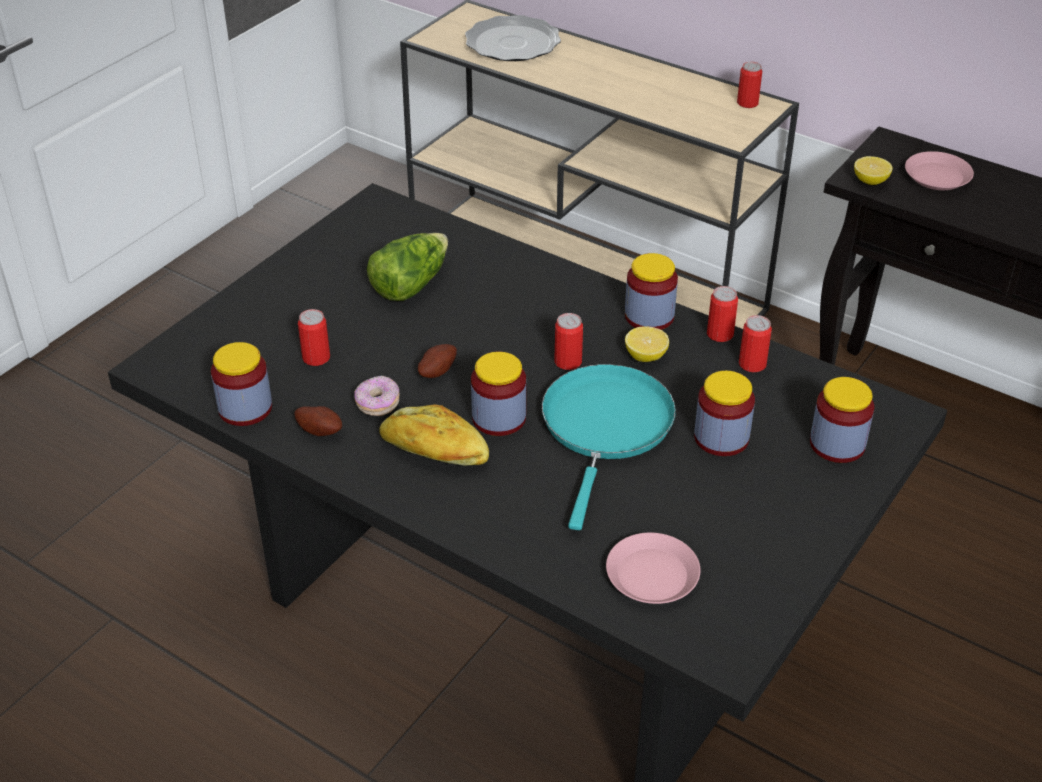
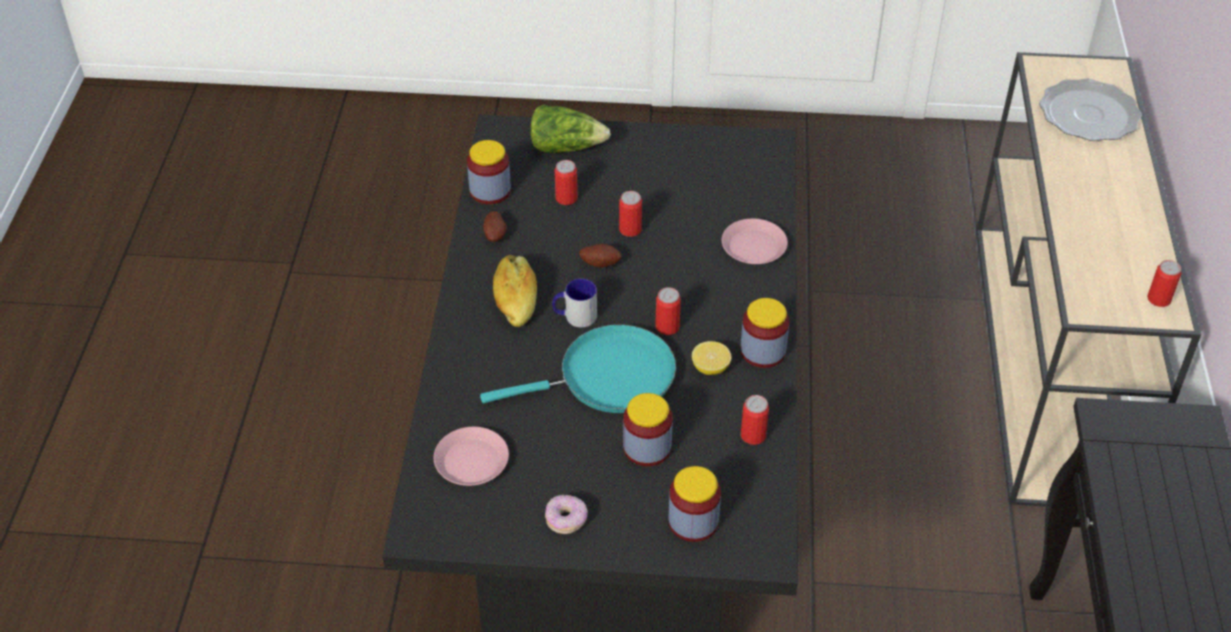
camera: 60 degrees right, 5 degrees up
(377, 404) = (542, 249): donut -> donut (566, 520)
(410, 284) = (687, 205): lettuce -> lettuce (566, 147)
(499, 418) = (575, 316): jar -> mug
(720, 334) = (775, 402): can -> can (630, 229)
(870, 181) = (1110, 429): lemon -> none
(937, 177) = (1171, 477): pink plate -> pink plate (753, 247)

